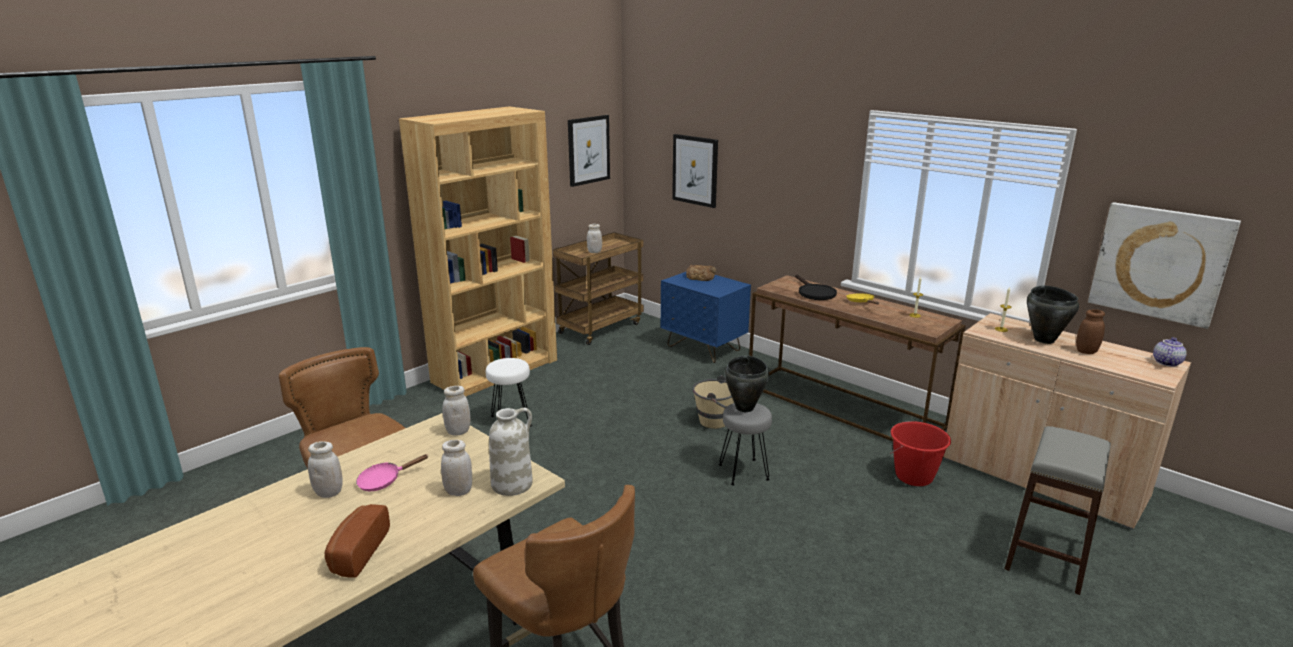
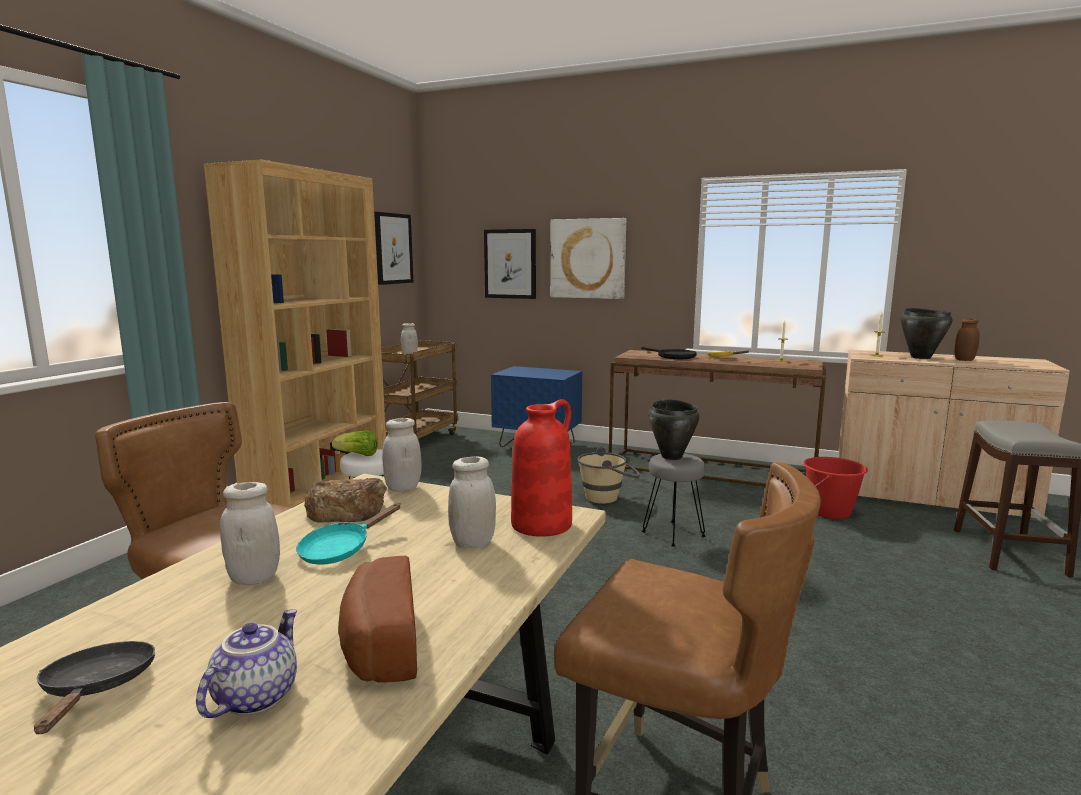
camera: 20 degrees left, 10 degrees down
(230, 547) = (96, 689): none -> black frying pan
(384, 481) = (340, 550): pink frying pan -> turquoise frying pan
(499, 364) = (358, 455): none -> lettuce
(512, 484) = (542, 524): white vase -> red vase
(700, 276) = (527, 369): bread -> bread (346, 509)
(1160, 263) = (996, 279): picture -> picture (588, 258)
(1166, 362) = (1030, 360): teapot -> teapot (254, 696)

